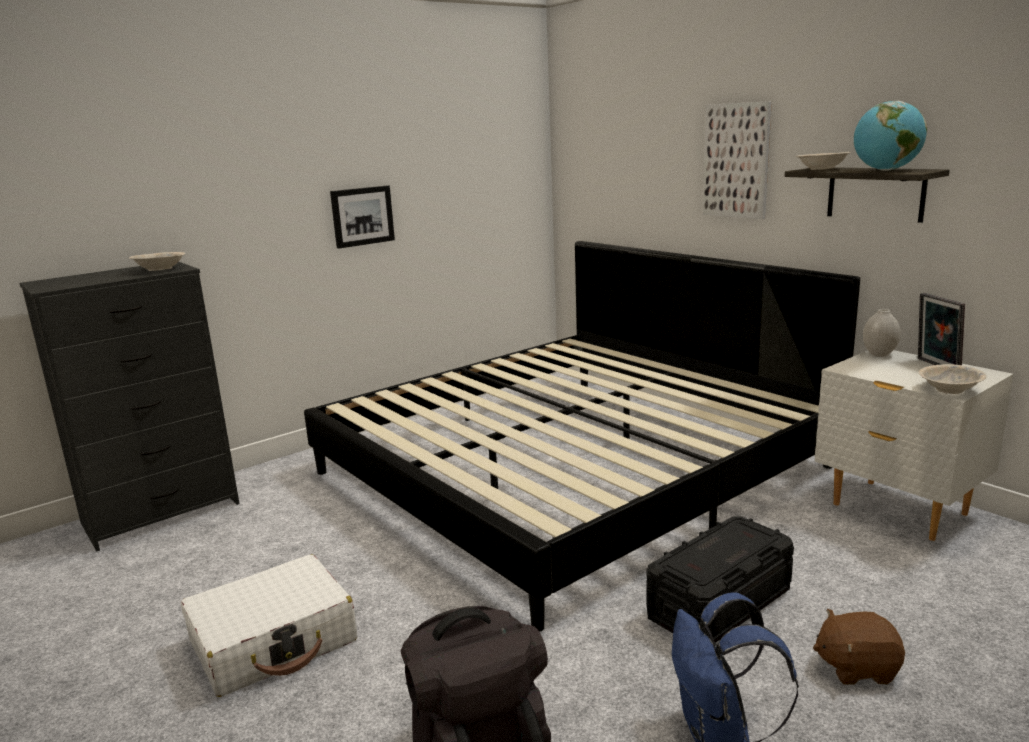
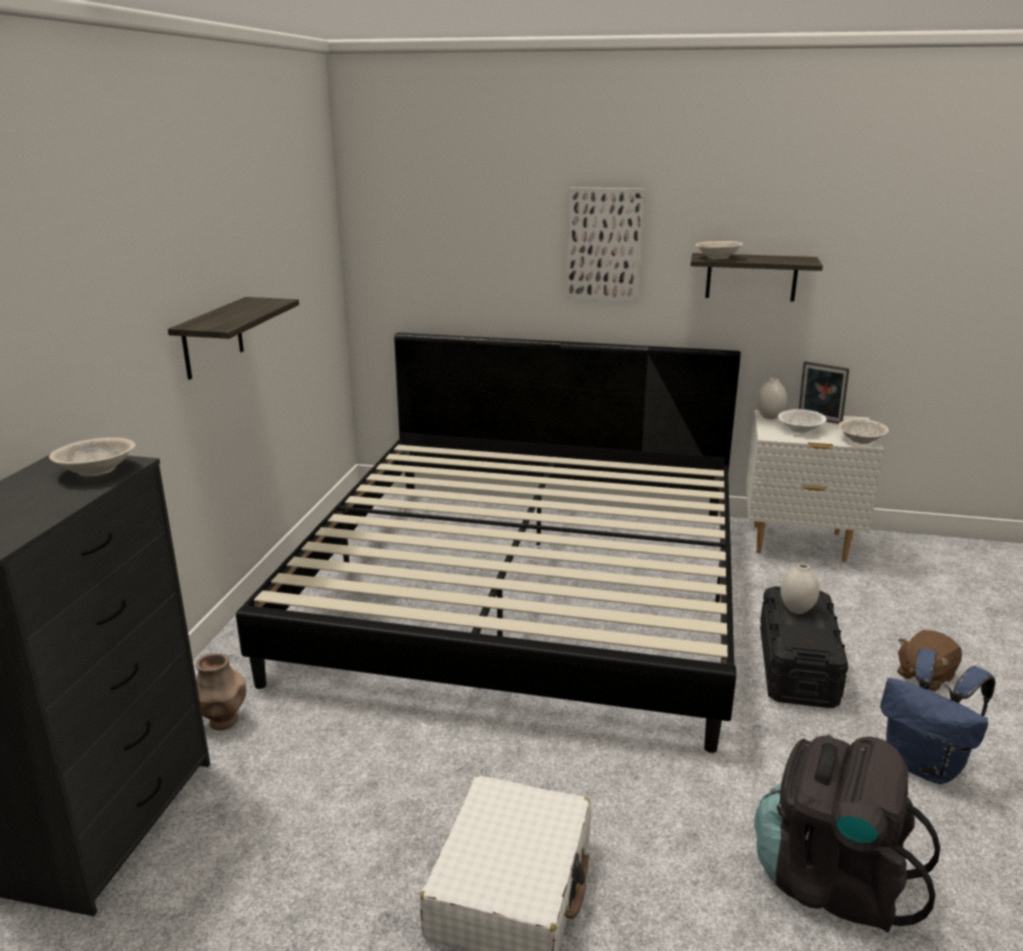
camera: 40 degrees left, 5 degrees up
(276, 484) = (223, 722): none -> brown vase
(362, 216) = (213, 338): picture -> shelf
(728, 540) = (796, 609): none -> white vase
(885, 170) = (776, 259): globe -> none
(892, 369) = (800, 430): none -> white bowl

